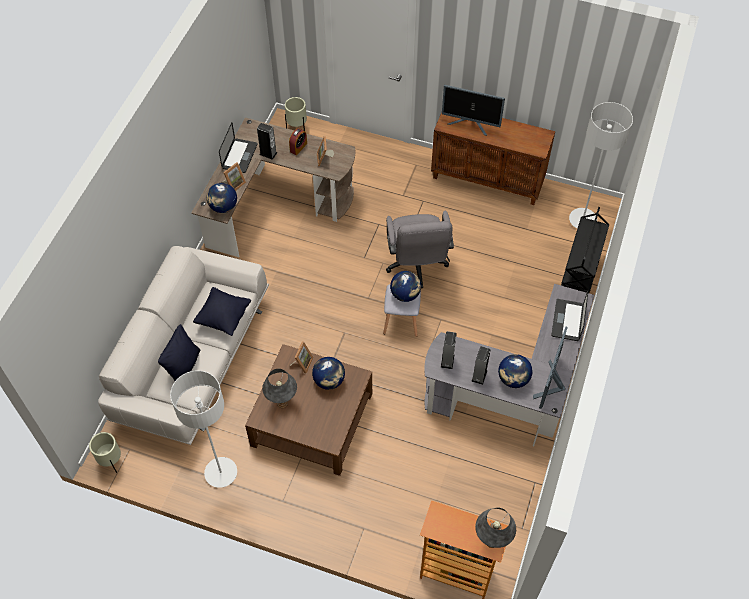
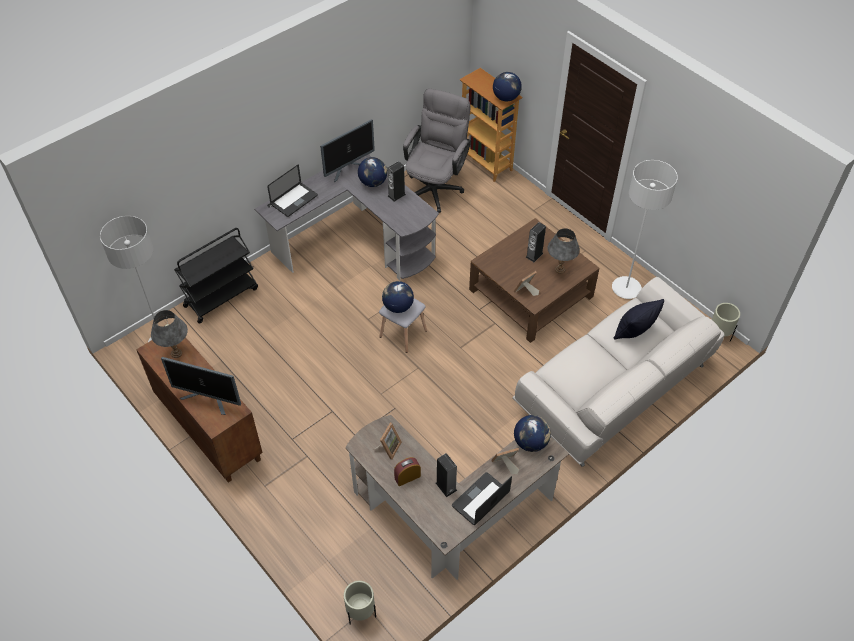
camera: 150 degrees left, 5 degrees down
(223, 317) = (578, 357): black pillow -> none
(329, 381) = (511, 269): globe -> globe (506, 98)
(417, 266) = (352, 375): grey office chair -> grey office chair (436, 186)
(447, 361) = (412, 214): speaker -> speaker (534, 255)
(470, 124) = (209, 399): monitor -> monitor turned 150 degrees clockwise
(491, 541) = (478, 77): grey table lamp -> grey table lamp (176, 353)

